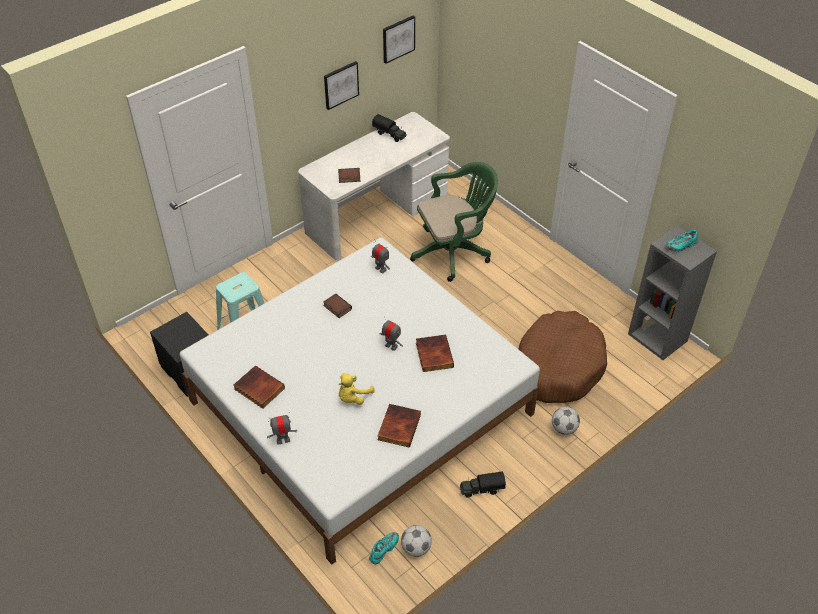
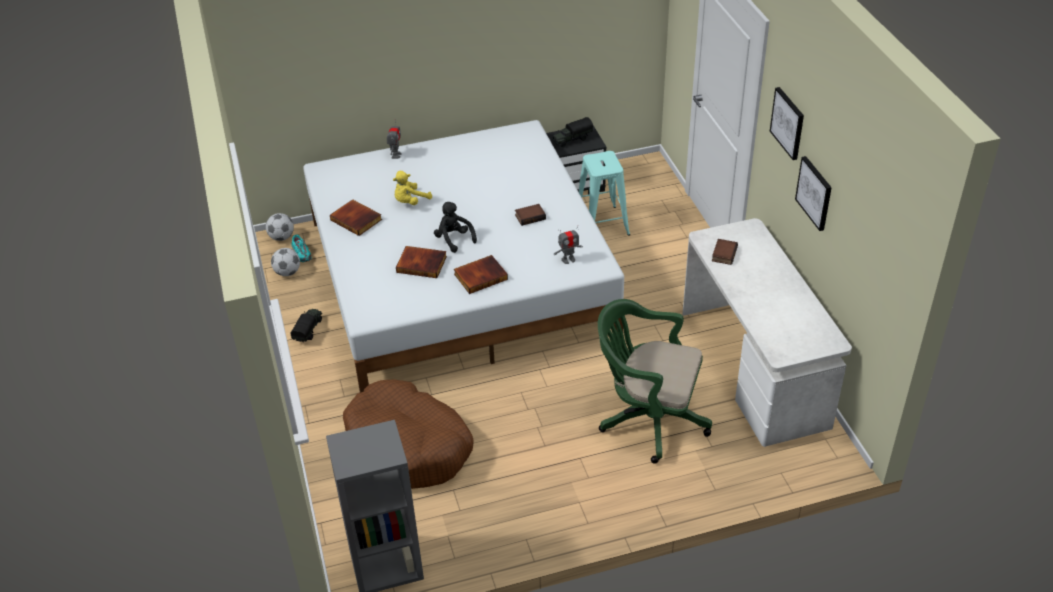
camera: 115 degrees right, 5 degrees down
(258, 389) = (461, 152): book -> book (480, 276)
(353, 397) = (410, 201): yellow plush toy -> yellow plush toy turned 105 degrees counterclockwise
(390, 134) = (802, 310): toy truck -> toy truck (572, 139)
(391, 346) = (454, 239): toy robot -> black plush toy
(398, 38) = (871, 231): picture -> picture (788, 123)
(454, 252) = (648, 419): green office chair -> green office chair turned 105 degrees clockwise
(564, 428) = (326, 416): football -> football (281, 237)
(681, 246) = (368, 447): turquoise shoe -> none

